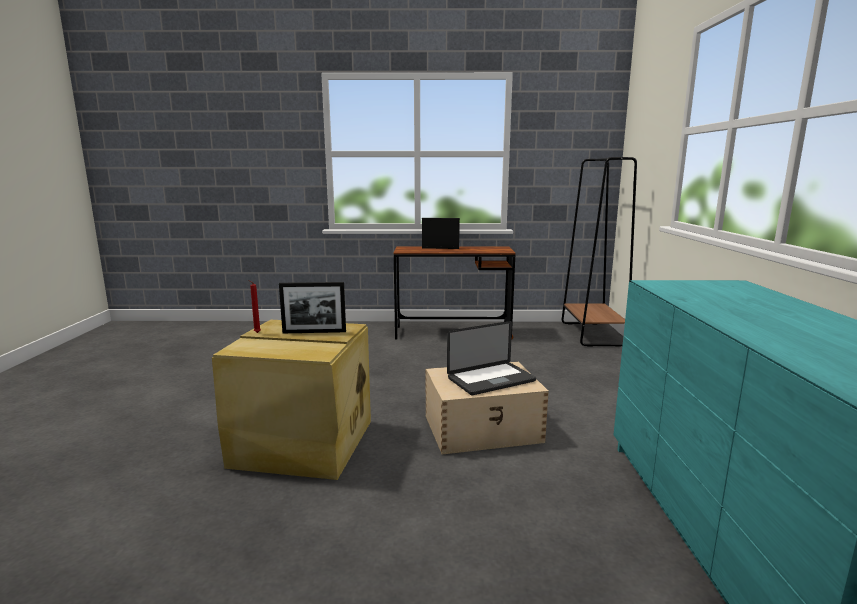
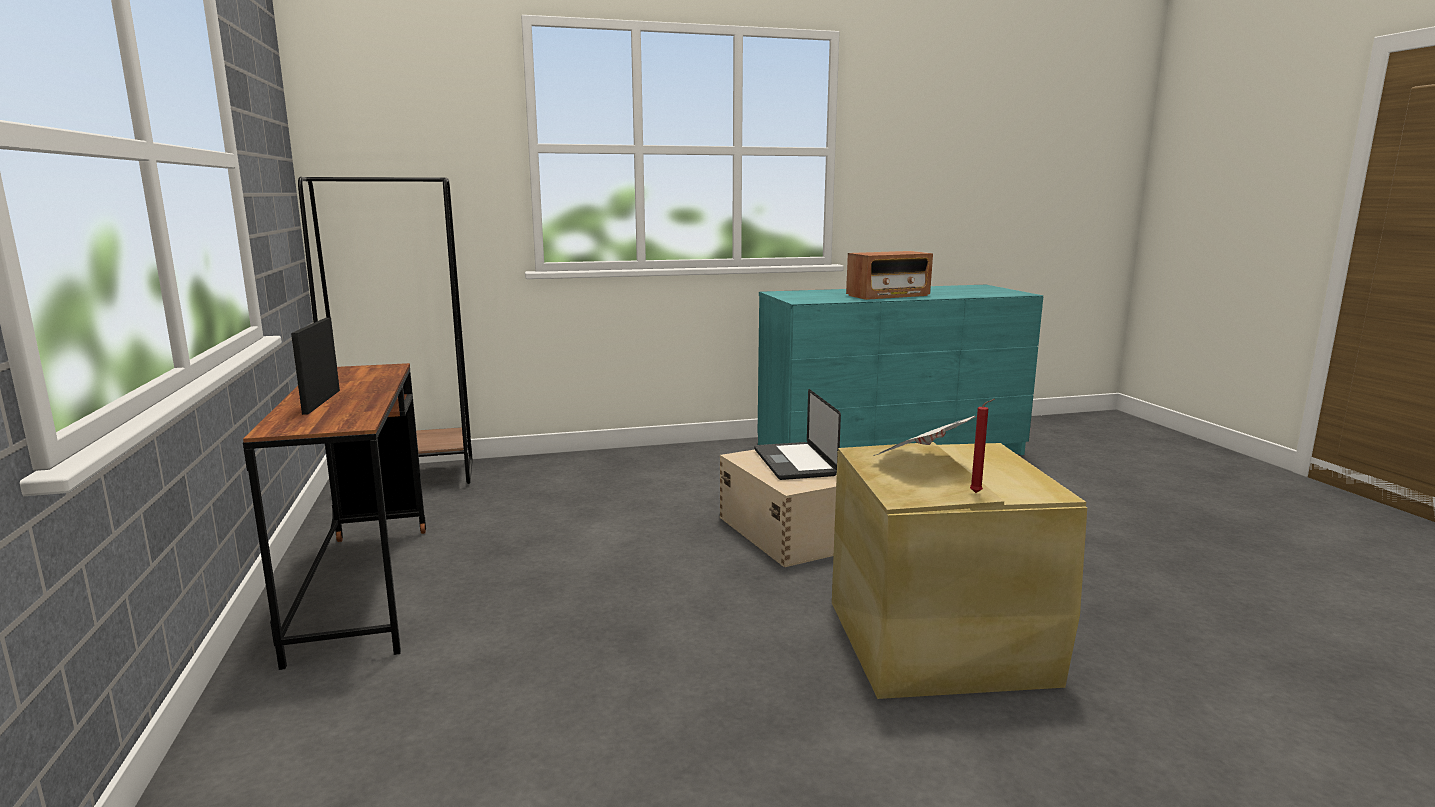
camera: 105 degrees left, 0 degrees up
(314, 332) = (921, 462): picture frame -> newspaper
(491, 380) = (794, 462): laptop -> laptop turned 150 degrees counterclockwise
(740, 314) = (888, 296): none -> radio

